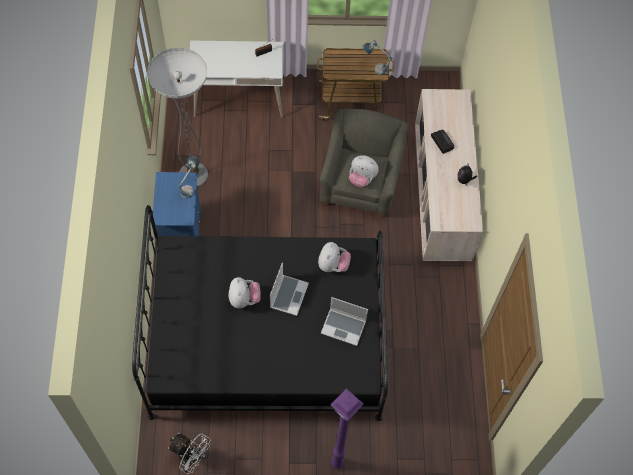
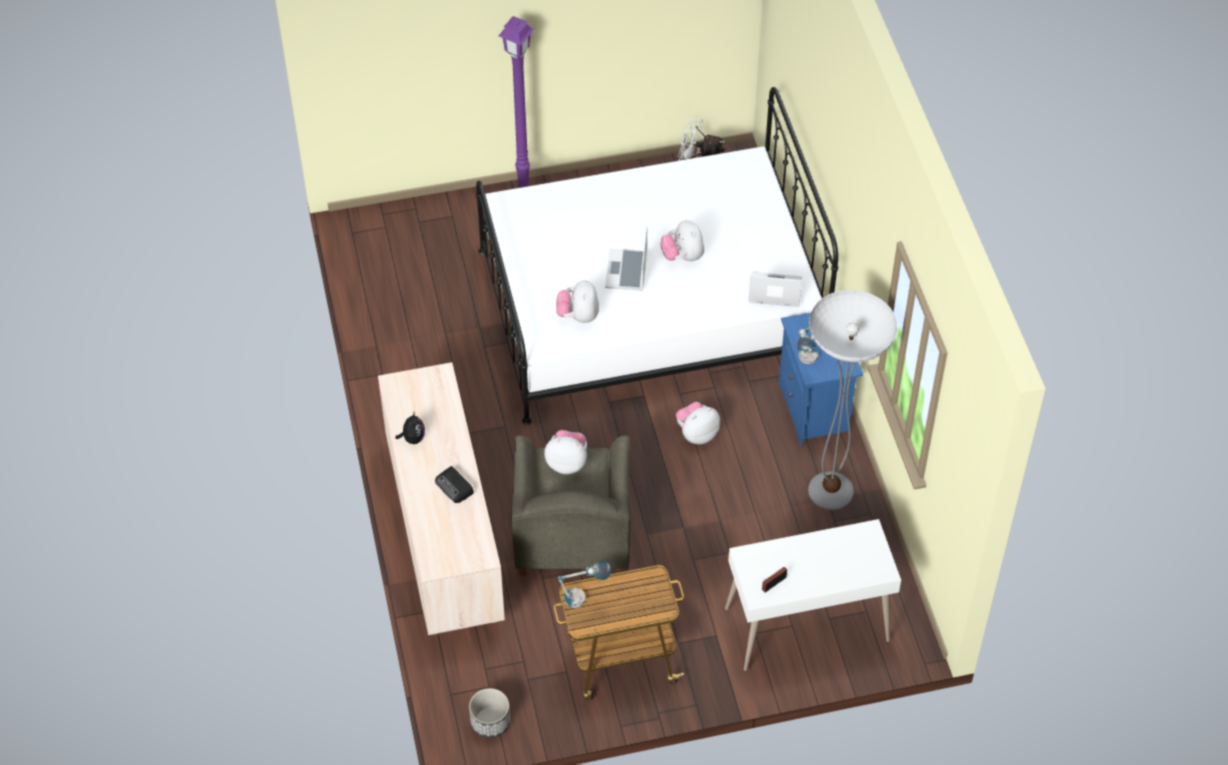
camera: 170 degrees right, 10 degrees down
(264, 231) = (697, 433): none -> plush toy
(267, 338) = (649, 307): black bed -> white bed
(344, 327) = (545, 250): laptop -> laptop (774, 291)
(430, 84) = (490, 722): none -> planter

